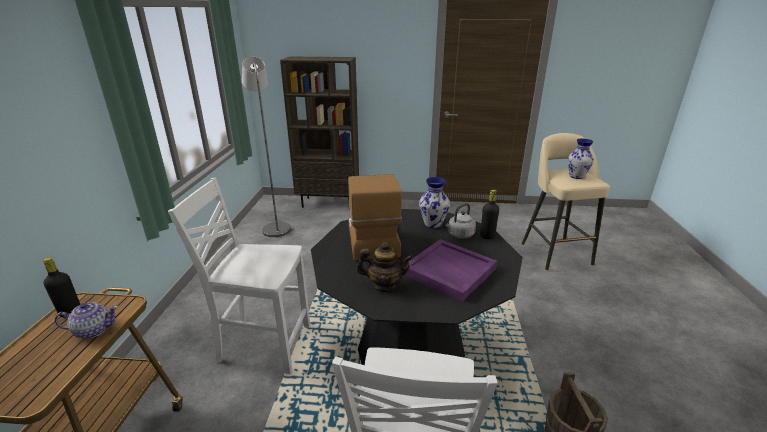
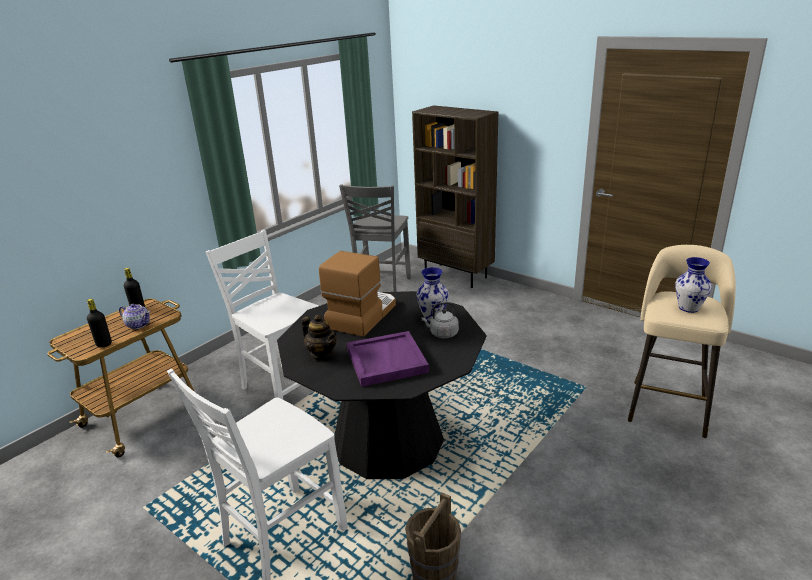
camera: 35 degrees right, 0 degrees up
(275, 227) = (381, 289): grey floor lamp -> grey chair
(487, 236) = (467, 342): black bottle -> black bottle (104, 344)

